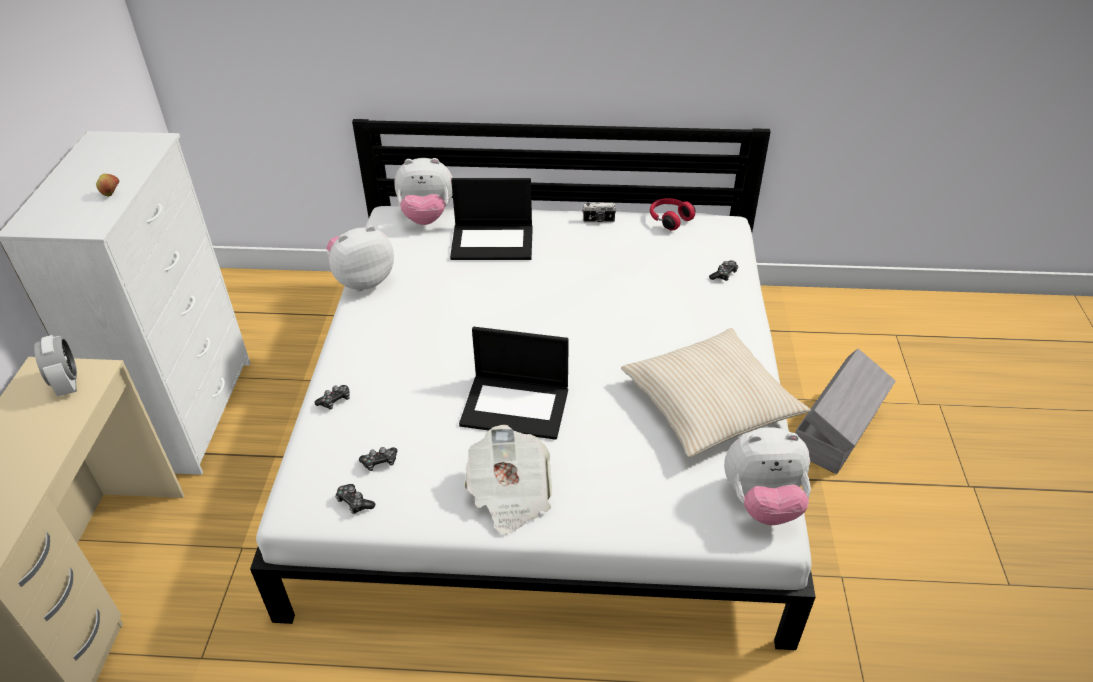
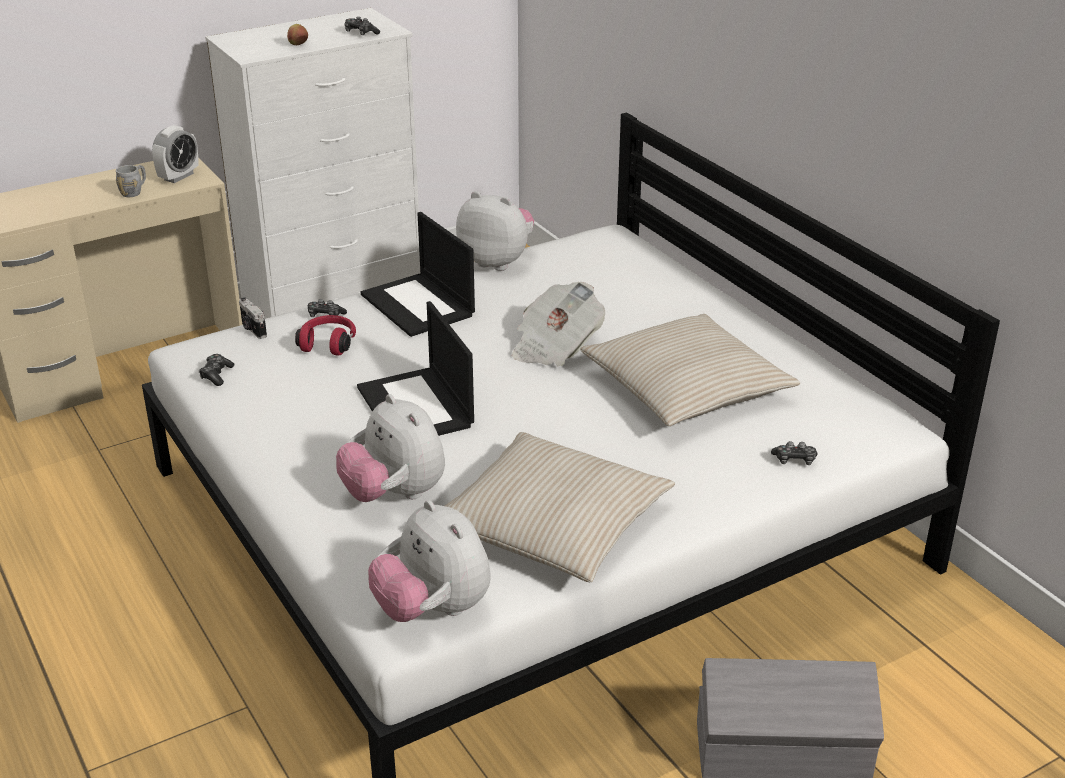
camera: 55 degrees right, 10 degrees down
(55, 424) = (134, 191): none -> grey mug
(380, 462) = (273, 367): game controller -> game controller (360, 33)
(426, 217) = (635, 252): plush toy -> plush toy (394, 494)
(493, 241) = (646, 300): laptop -> laptop (419, 305)
(510, 495) = (295, 447): newspaper -> newspaper (555, 347)
(599, 221) = (773, 344): camera -> camera (252, 329)
(612, 276) = (686, 387): none -> beige pillow
(669, 219) = (847, 387): red headphones -> red headphones (328, 344)

